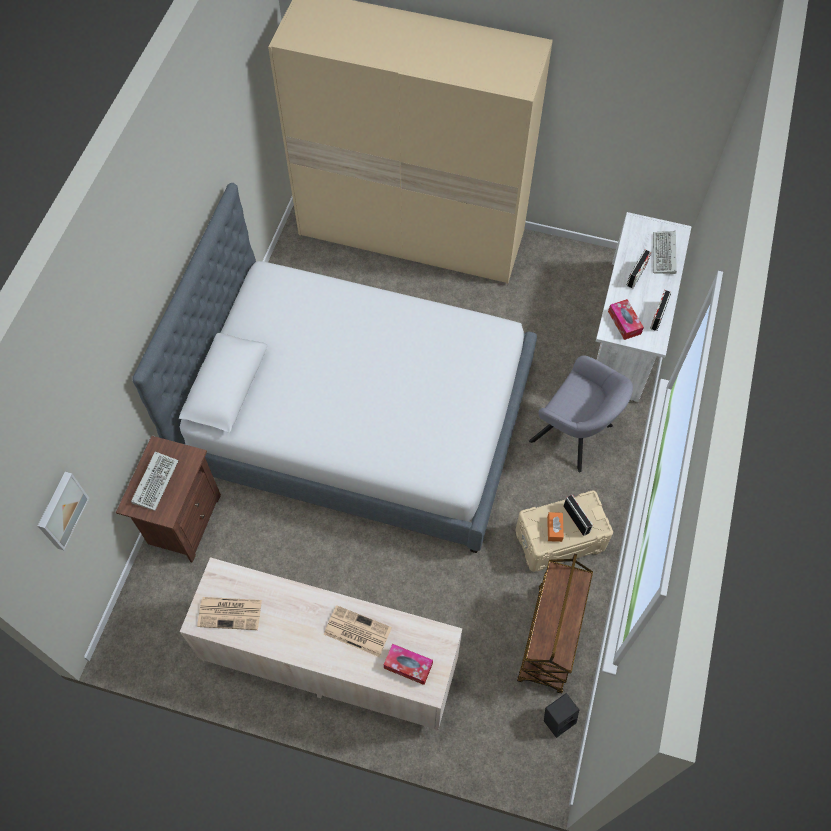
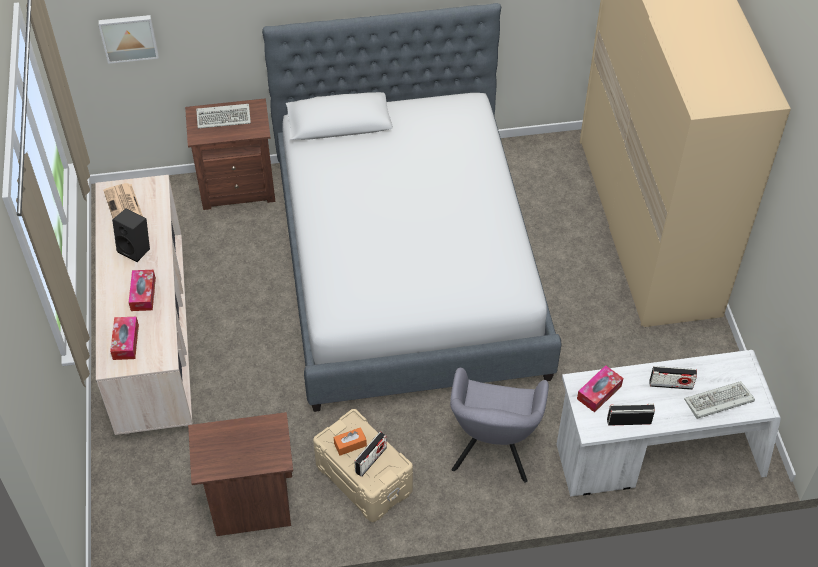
camera: 65 degrees right, 10 degrees down
(356, 631) = (143, 294): newspaper -> tissue box
(550, 639) = (250, 506): brown cart -> brown nightstand
(558, 719) = (171, 541): black speaker -> black speaker (136, 249)

